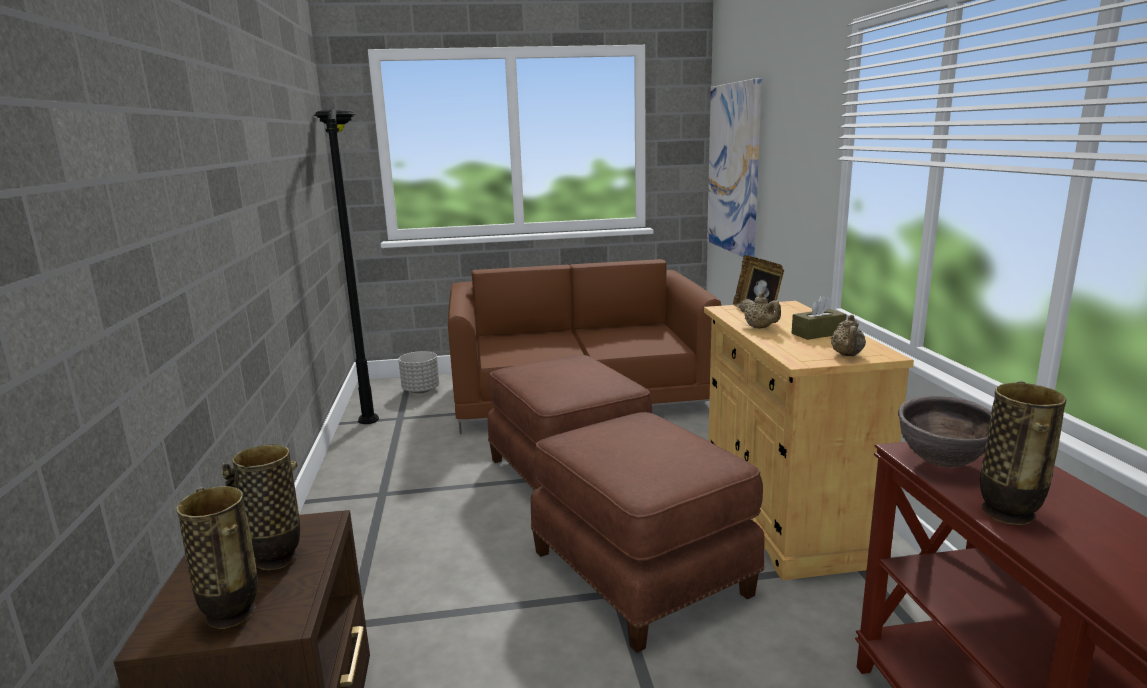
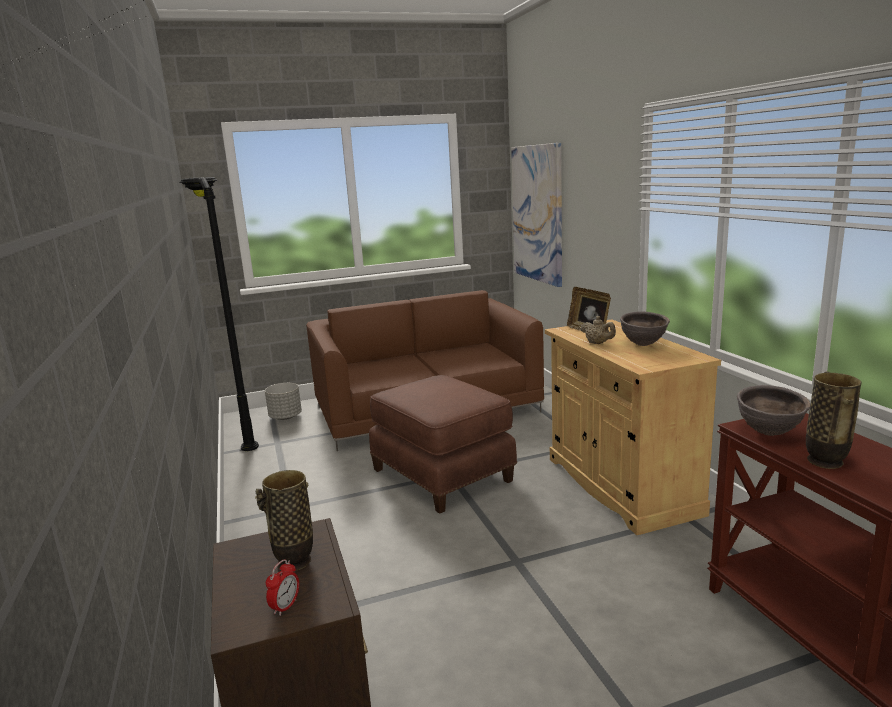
camera: 10 degrees left, 0 degrees up
(231, 614) = (285, 606): vase -> alarm clock
(642, 571) = (531, 542): brown ottoman -> none
(818, 333) = (643, 345): brown tissue box -> brown bowl
(847, 355) = (673, 360): beige teapot -> none

